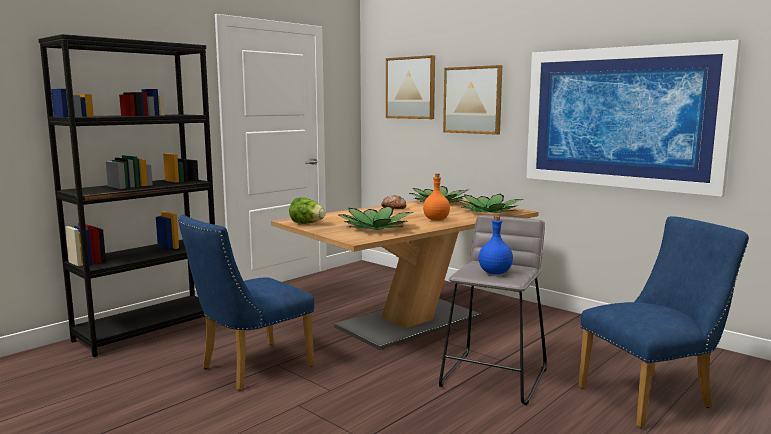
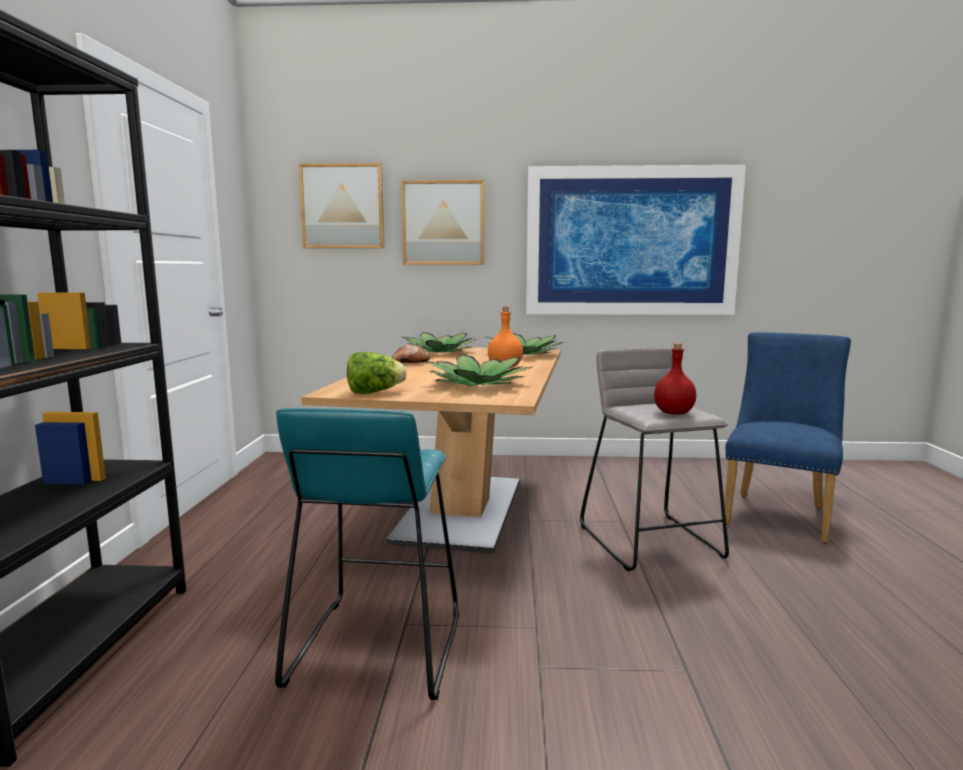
camera: 40 degrees left, 0 degrees up
(249, 368) = (376, 647): blue chair -> turquoise stool
(494, 272) = (673, 413): blue bottle -> red bottle

